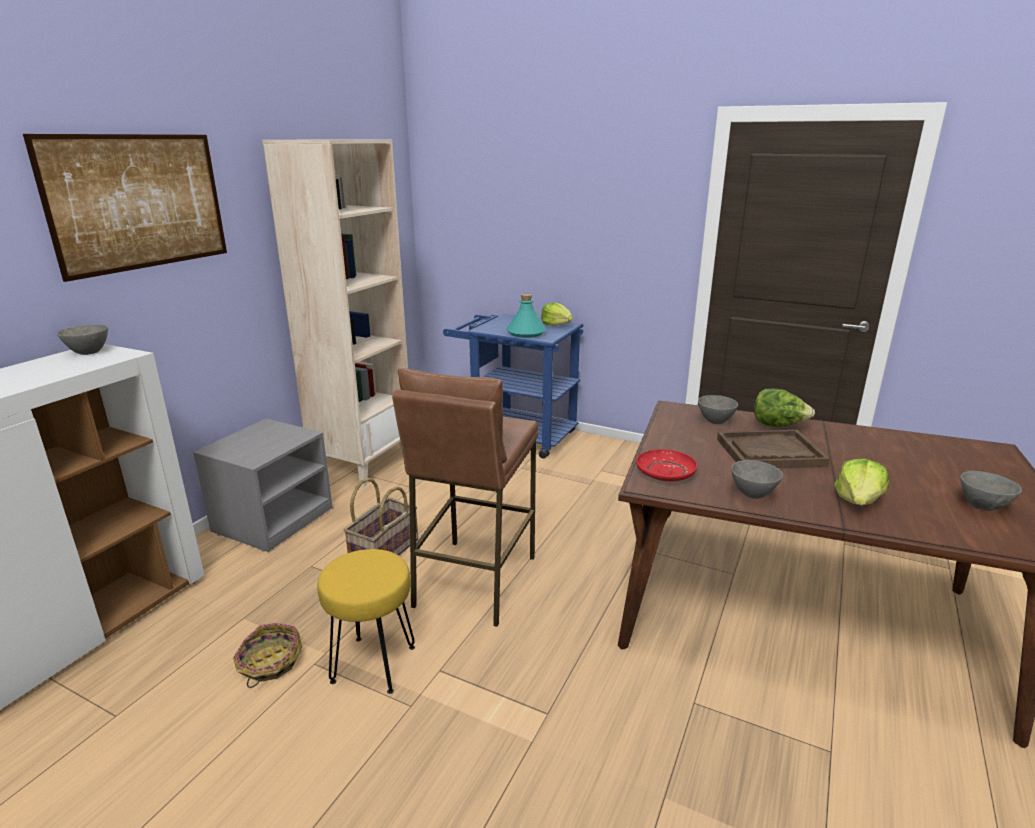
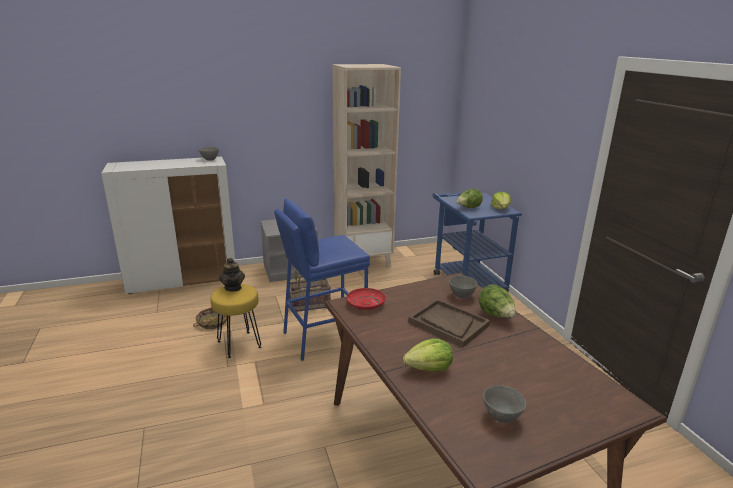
camera: 45 degrees right, 0 degrees up
(139, 202) = (255, 94): picture -> none
(348, 566) = (233, 288): none -> teapot
(473, 581) = (323, 337): brown stool -> blue stool
(526, 333) = (468, 208): turquoise bottle -> lettuce
(752, 494) = (380, 334): grey bowl -> none

